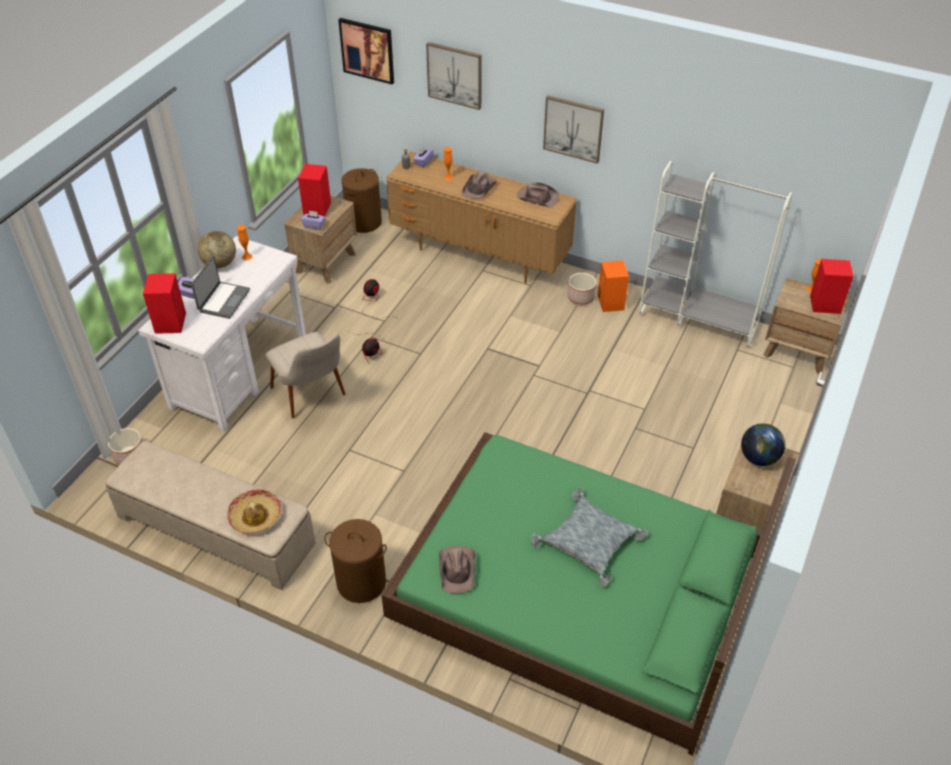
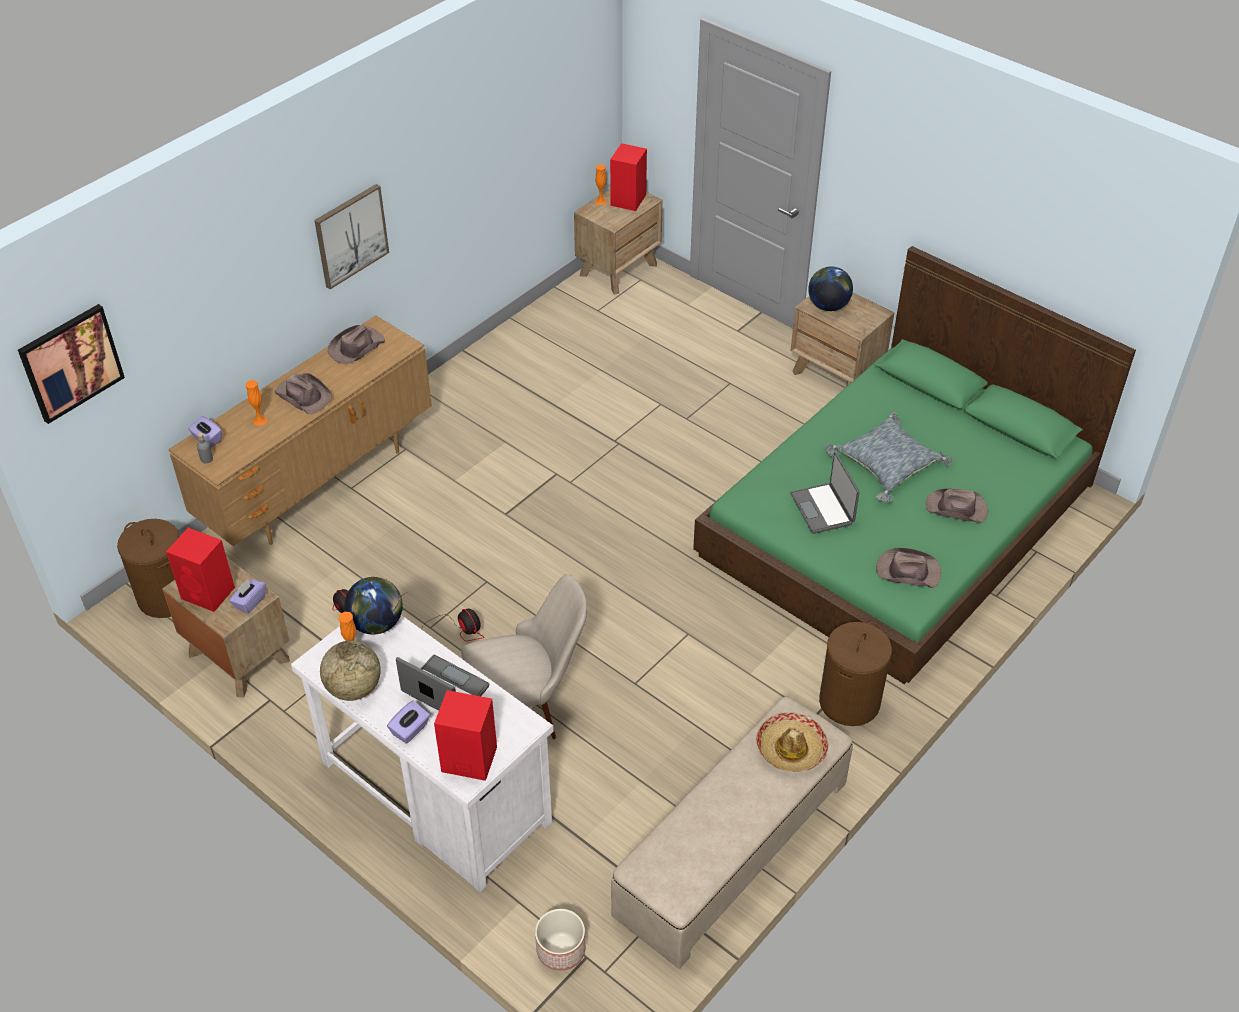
camera: 75 degrees left, 0 degrees up
(273, 260) = (377, 623): none -> globe
(455, 75) = (200, 291): picture -> none
(509, 501) = (823, 509): none -> laptop
(547, 599) = (957, 509): none -> brown hat
(580, 297) = (451, 409): planter -> none
(611, 303) = (475, 386): orange speaker -> none
(698, 320) = (537, 325): grey clothes rack -> none

